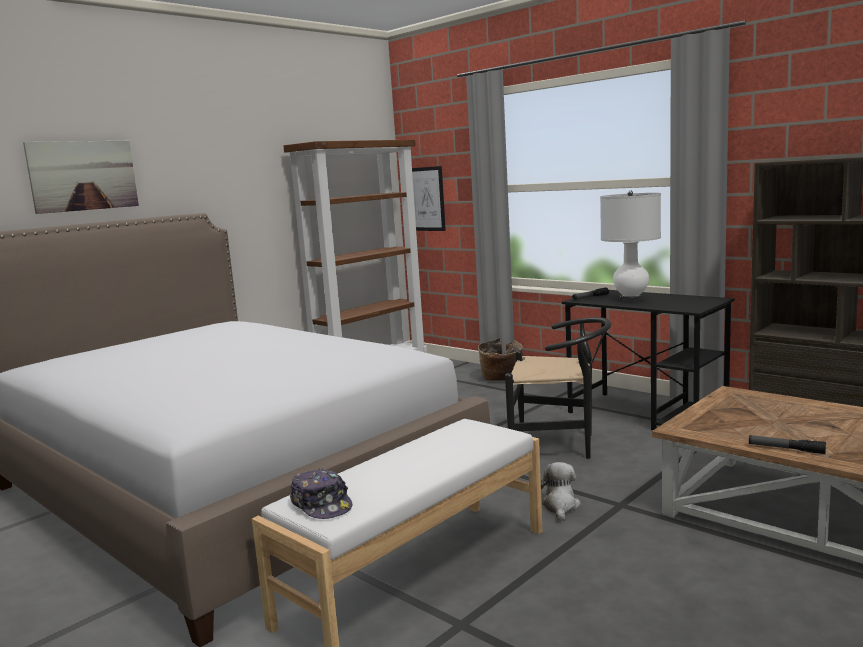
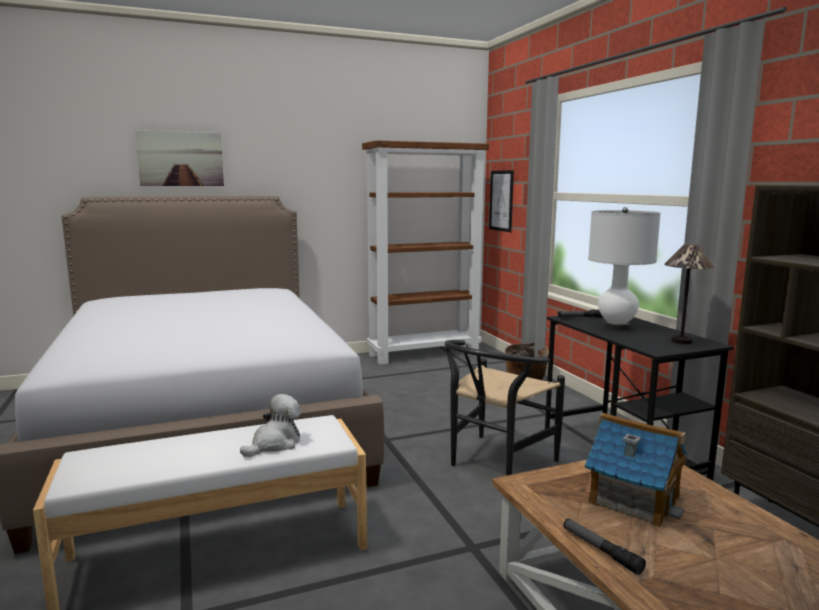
camera: 25 degrees right, 0 degrees up
(322, 505) = (95, 464): cap -> none
(560, 445) = (495, 463): black chair -> black chair turned 90 degrees clockwise
(560, 506) = (415, 528): plush toy -> plush toy (275, 444)
(695, 301) = (681, 341): none -> table lamp
(760, 418) = (633, 499): none -> toy house

